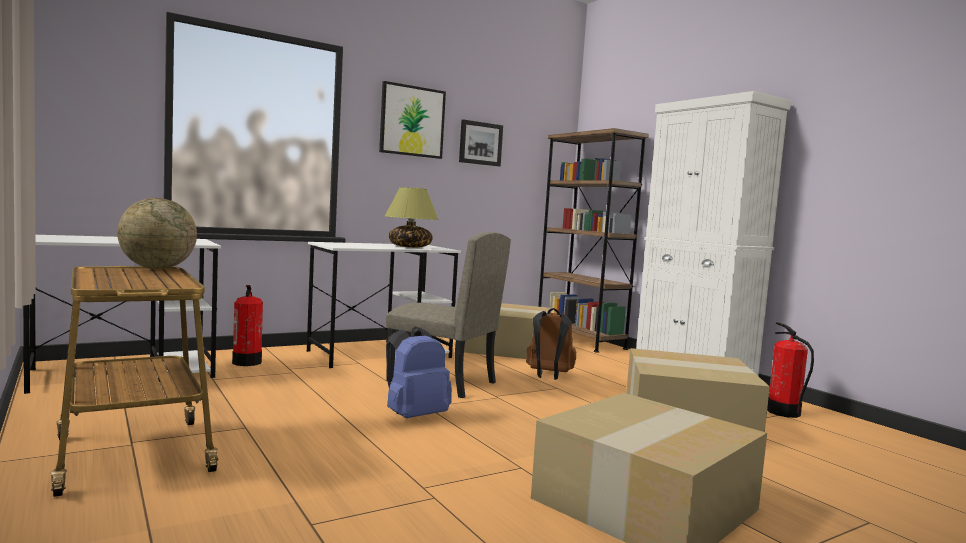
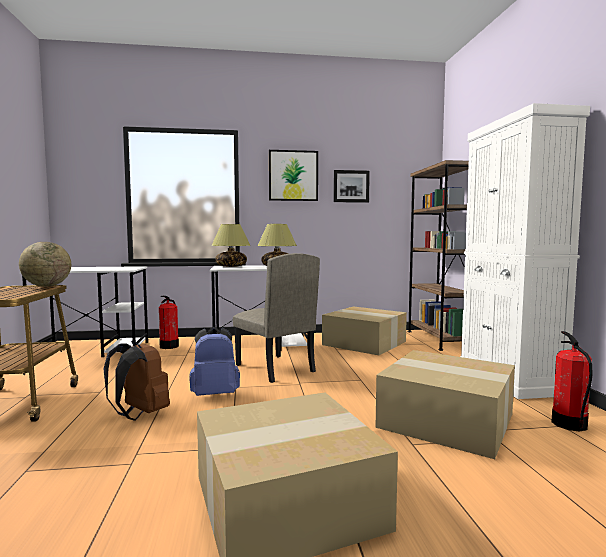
camera: 25 degrees right, 0 degrees up
(341, 244) = (231, 266): none -> table lamp
(548, 376) = (367, 369): brown backpack -> brown backpack (140, 414)

